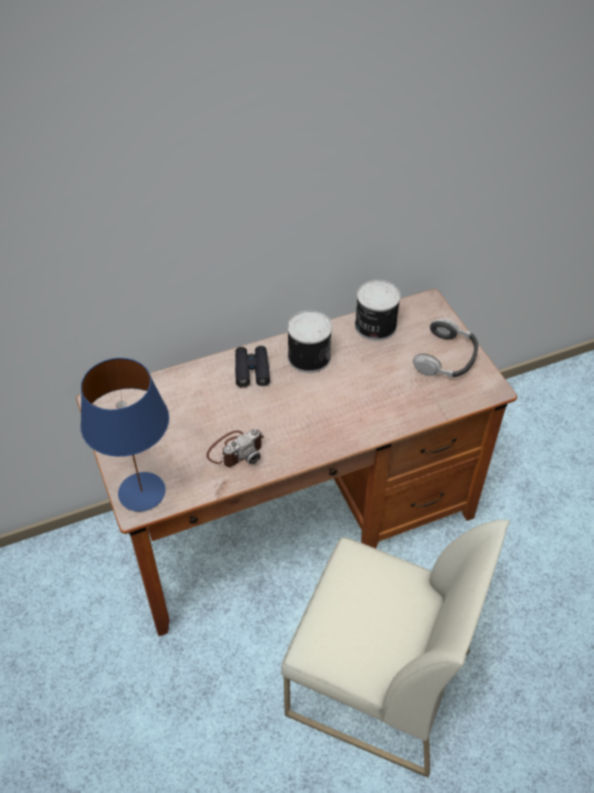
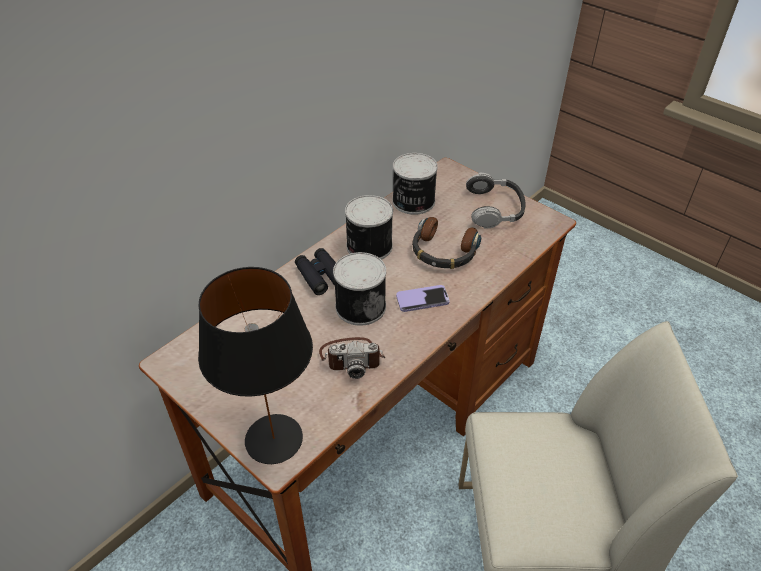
camera: 25 degrees left, 5 degrees down
(142, 491) = (274, 438): blue table lamp -> black table lamp
(236, 450) = (352, 357): camera -> camera turned 60 degrees clockwise
(268, 408) = (360, 305): none -> can
(323, 422) = (422, 299): none -> phone
(370, 384) = (443, 252): none -> headphones

